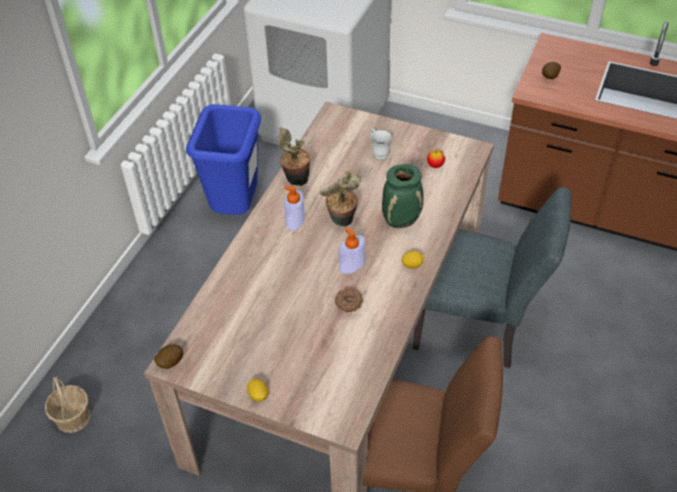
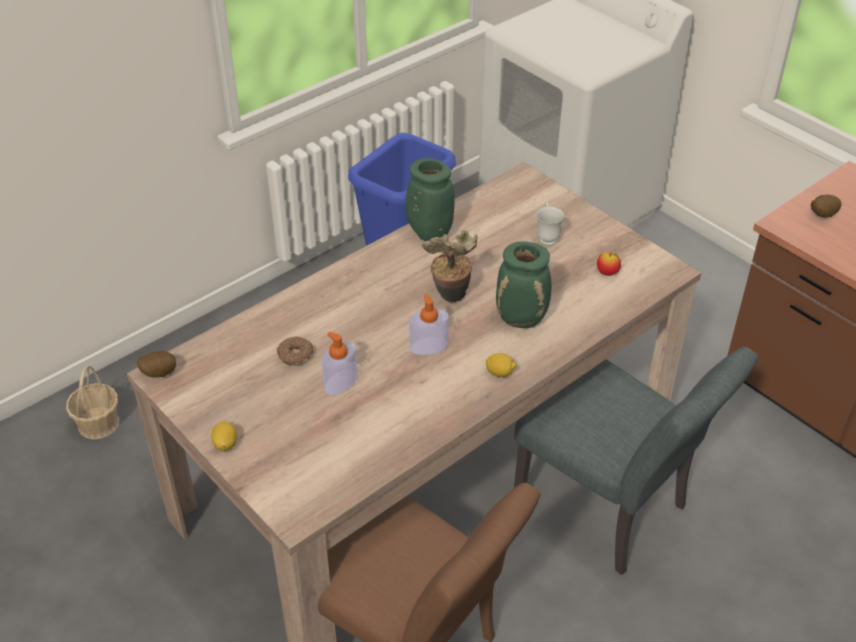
camera: 25 degrees right, 5 degrees down
(295, 180) = (428, 234): potted plant -> green vase
(295, 220) = (398, 276): soap dispenser -> soap dispenser (340, 382)
(348, 303) = (394, 386): donut -> donut (294, 355)

